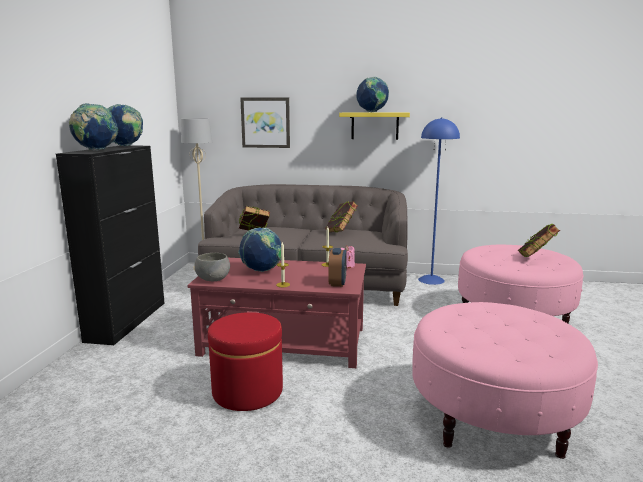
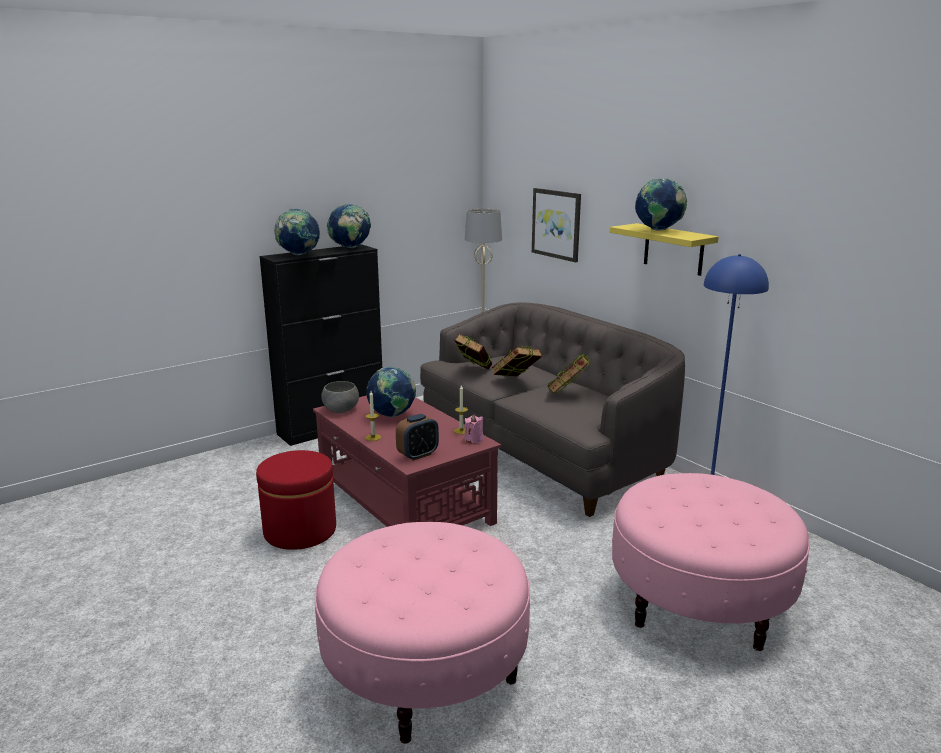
camera: 45 degrees right, 5 degrees up
(536, 258) = (726, 522): book -> book (516, 381)

